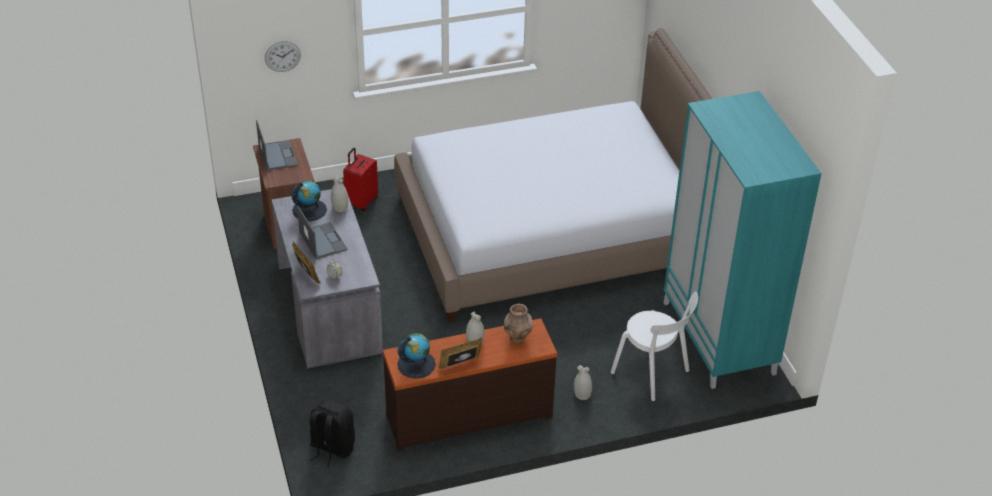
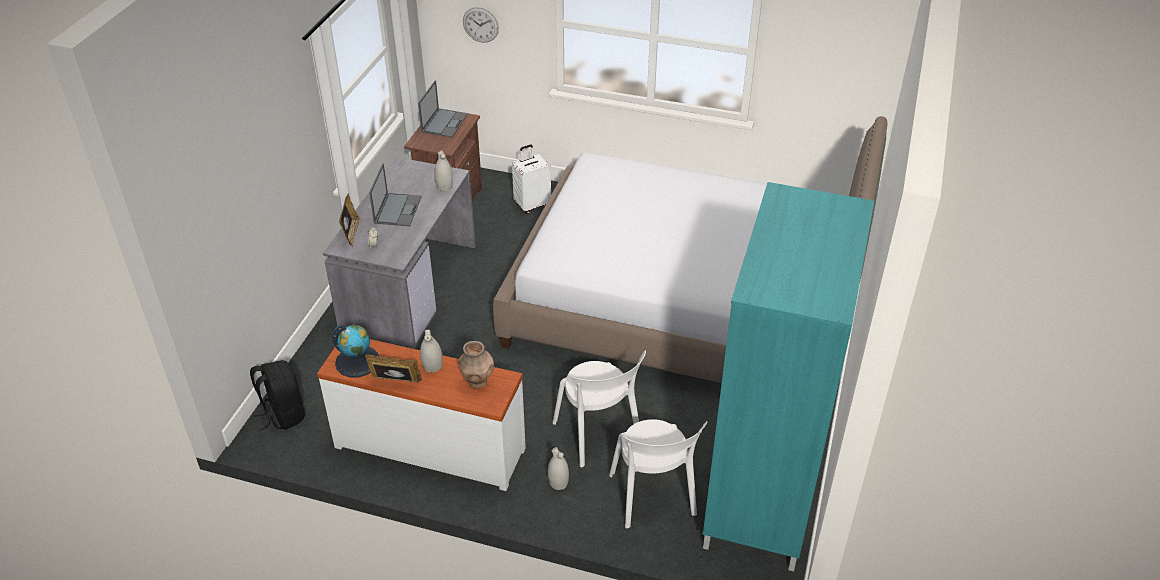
camera: 35 degrees right, 0 degrees up
(309, 210) = (416, 178): globe -> none
(361, 202) = (532, 205): red suitcase -> white suitcase
(468, 415) = (431, 446): brown dresser -> white dresser
(579, 350) = (598, 435): none -> white chair

